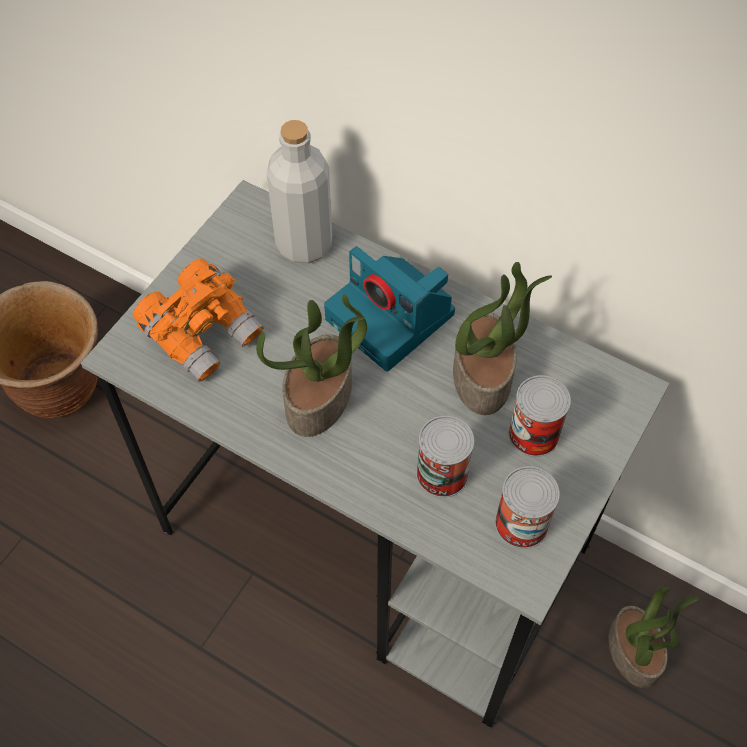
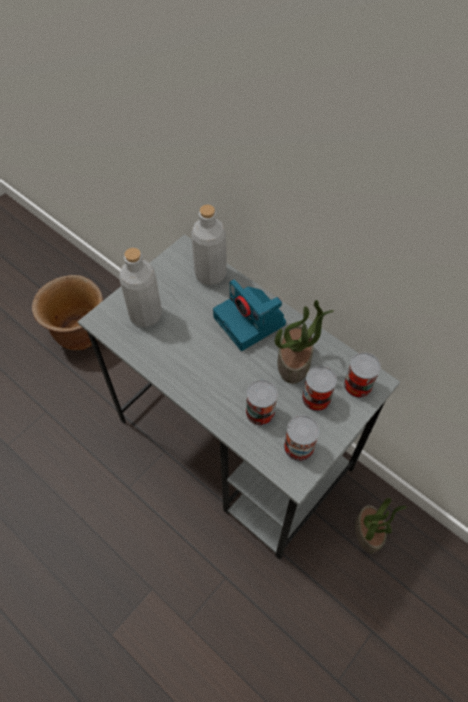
camera: 10 degrees right, 0 degrees up
(203, 333) = (145, 315): orange binoculars -> grey bottle
(320, 399) = (201, 360): potted plant -> none
(600, 400) = (358, 385): none -> can

